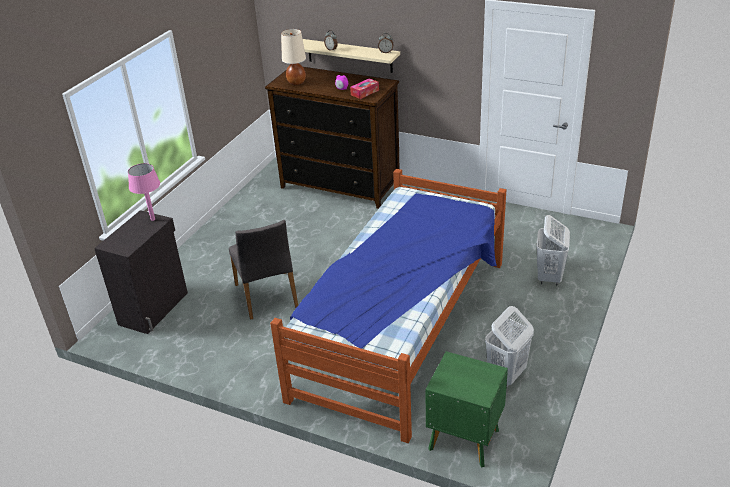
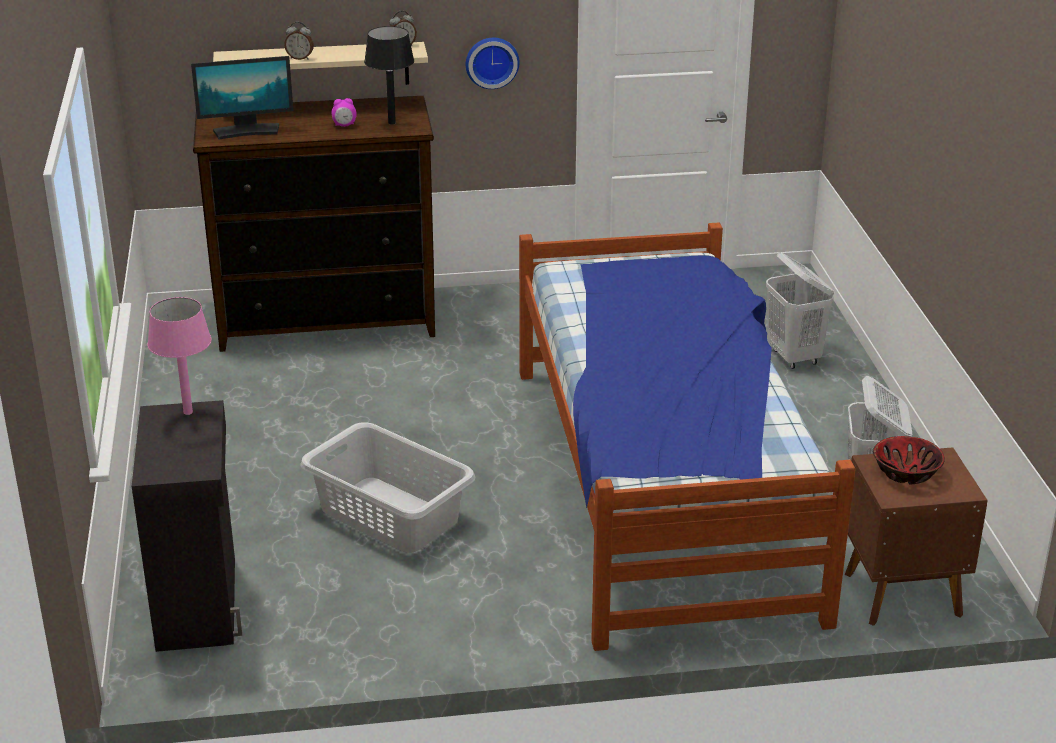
camera: 35 degrees left, 5 degrees down
(267, 295) = (389, 515): grey chair -> grey laundry basket
(296, 82) = (247, 131): beige table lamp -> monitor
(365, 92) = (391, 122): tissue box -> black table lamp
(435, 68) = (491, 61): none -> wall clock
(462, 372) = (905, 472): none -> bowl
(463, 438) = (900, 593): green nightstand -> brown nightstand

